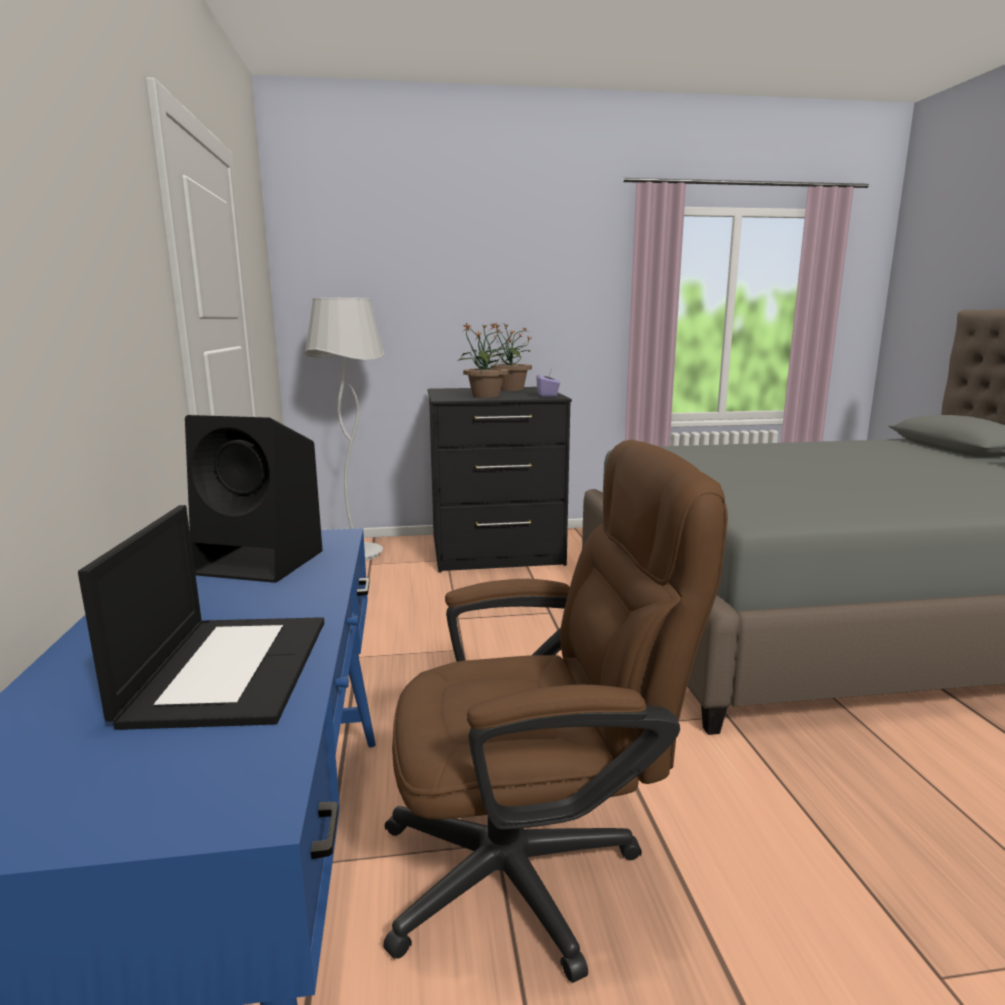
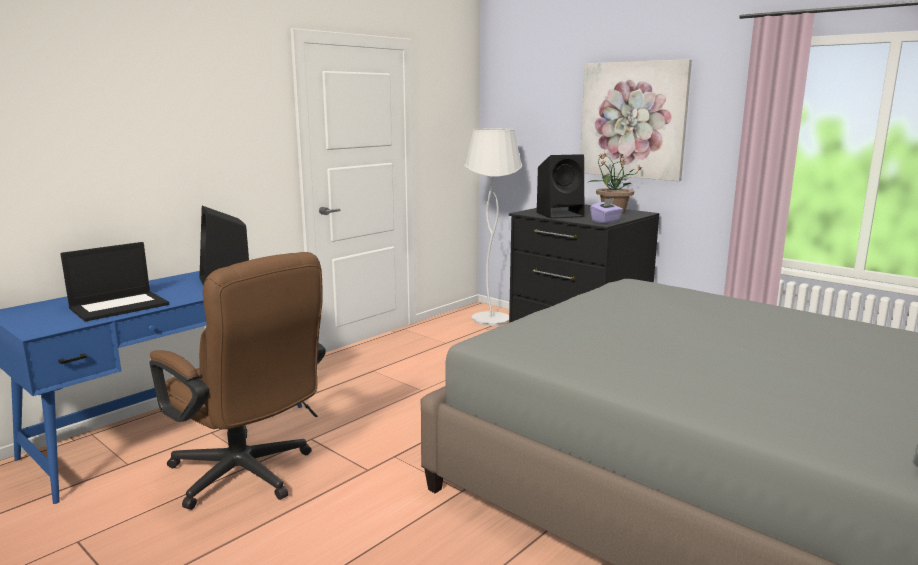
camera: 50 degrees right, 0 degrees up
(485, 396) = (561, 214): potted plant -> black speaker
(504, 287) = (633, 120): none -> picture

